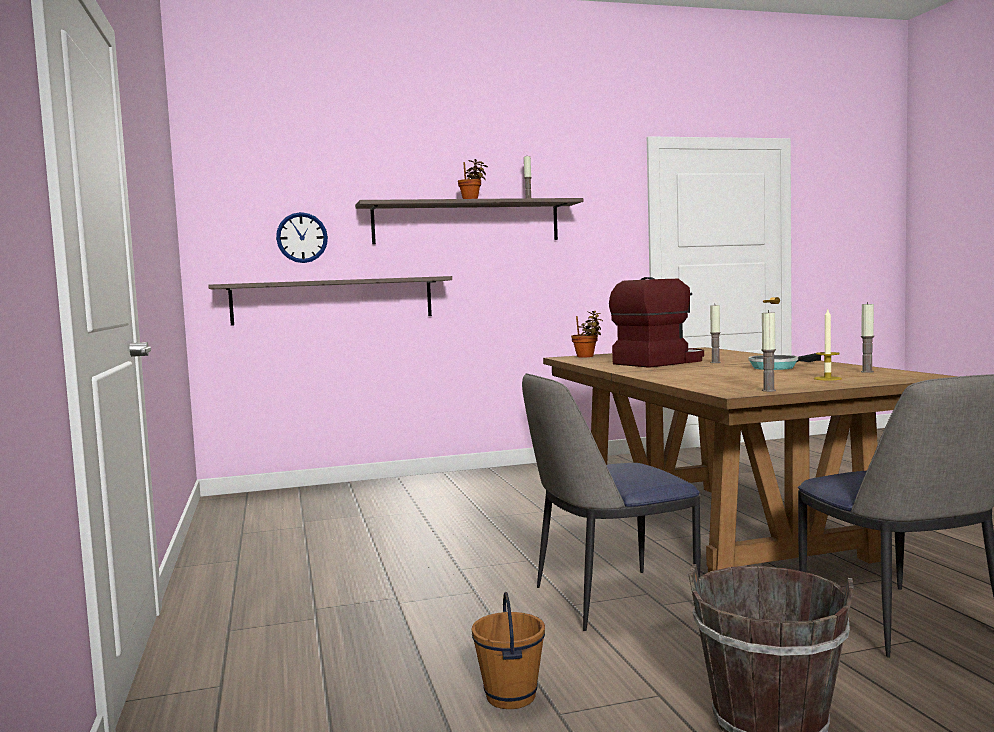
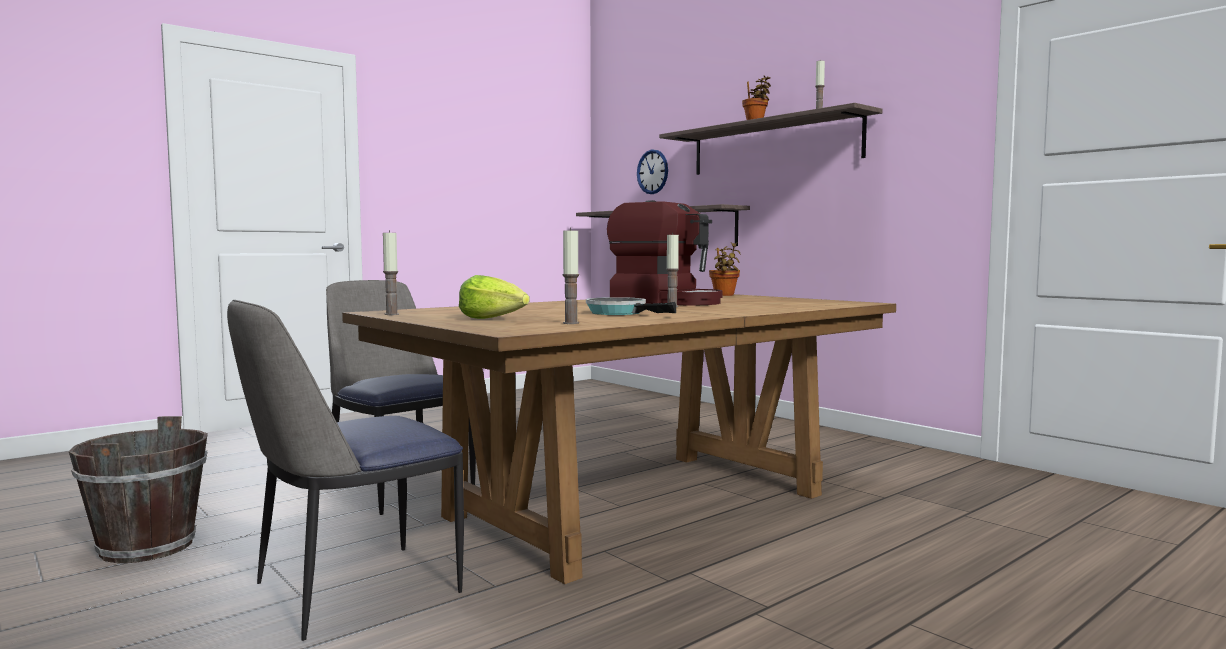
camera: 65 degrees right, 0 degrees up
(510, 697) = (218, 484): brown bucket -> none
(827, 378) = (493, 319): candle -> lettuce

